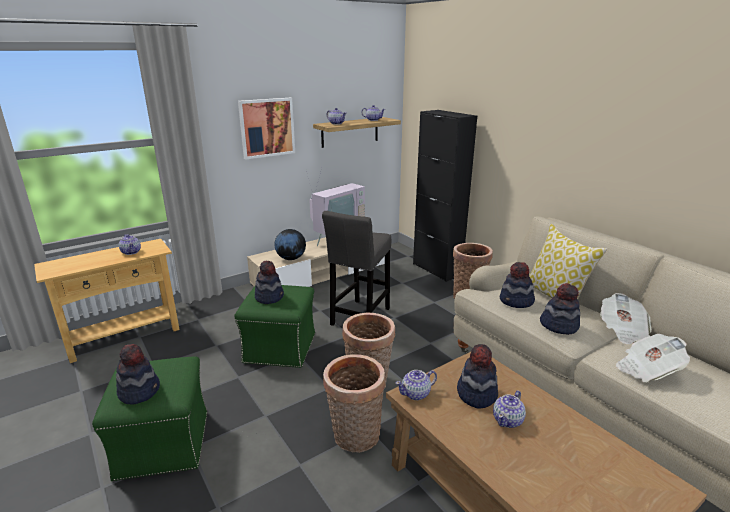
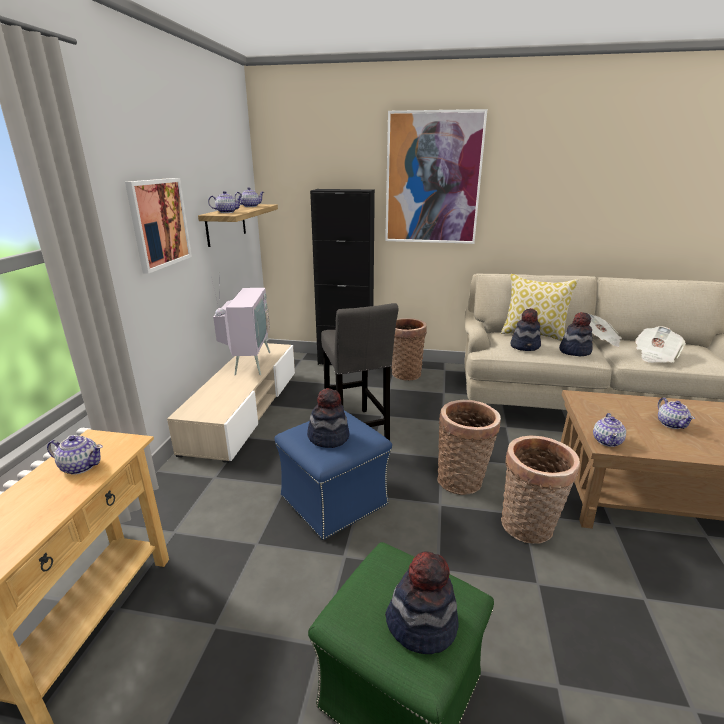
camera: 45 degrees left, 0 degrees up
(281, 348) = (335, 499): green ottoman -> blue ottoman
(291, 258) = (231, 398): globe -> none
(476, 394) = (627, 419): hat -> none
(526, 111) = (433, 179): none -> picture

